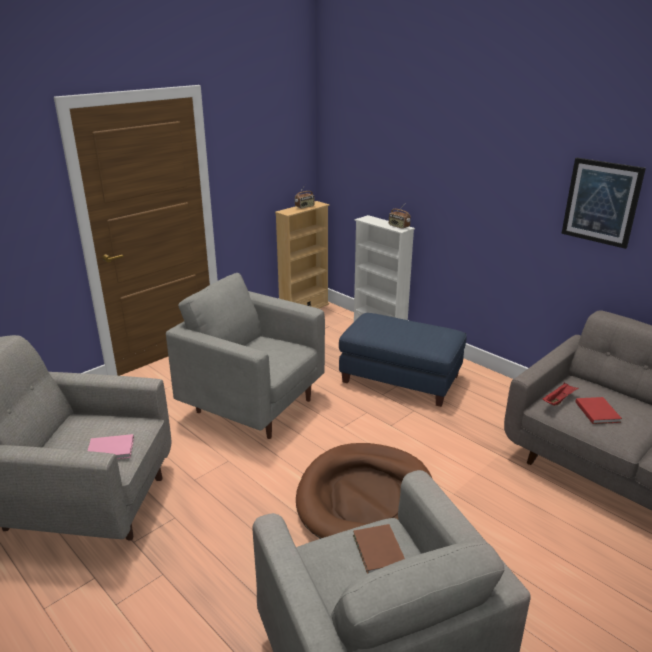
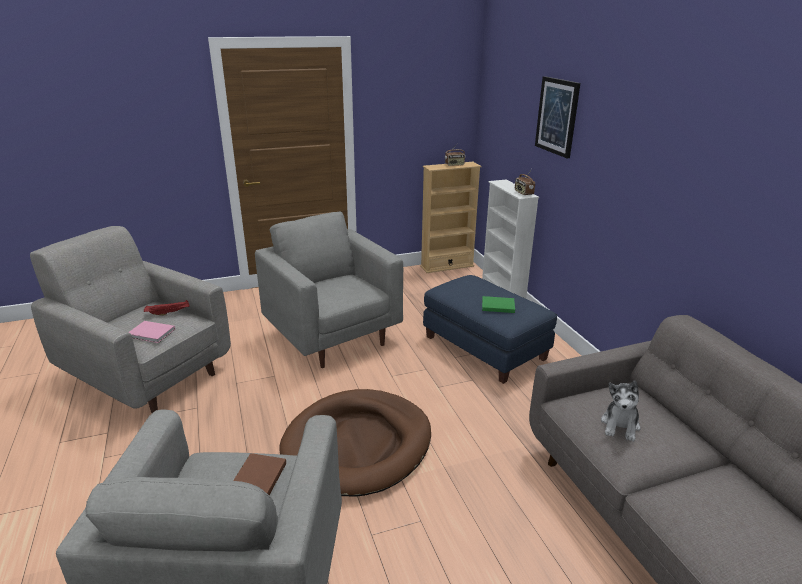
camera: 25 degrees right, 0 degrees up
(417, 336) = (497, 306): none -> green book
(558, 400) = (584, 402): red tray -> red tray (169, 313)
(597, 411) = (620, 425): red book -> plush toy
(601, 202) = (704, 184): picture -> picture (557, 116)

